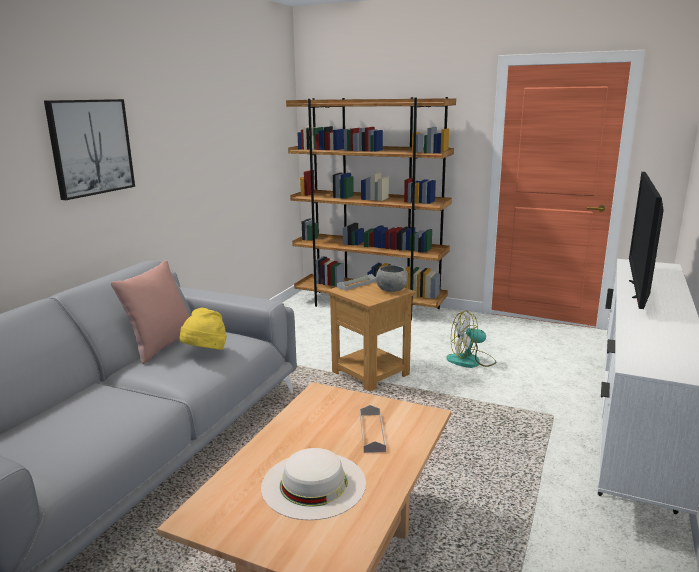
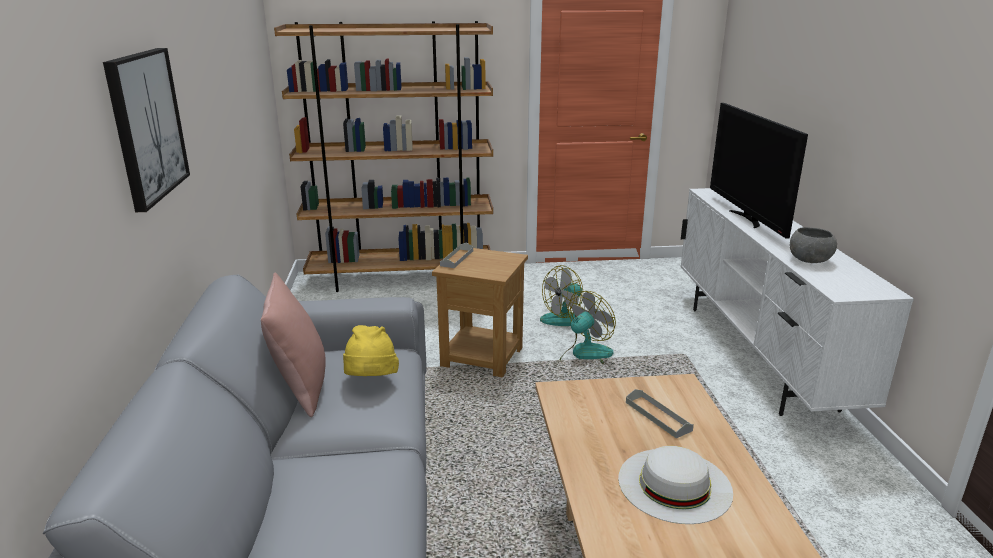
camera: 30 degrees left, 5 degrees up
(391, 290) = (503, 258): grey bowl -> grey bowl (810, 260)
(456, 394) = (585, 356): none -> fan

